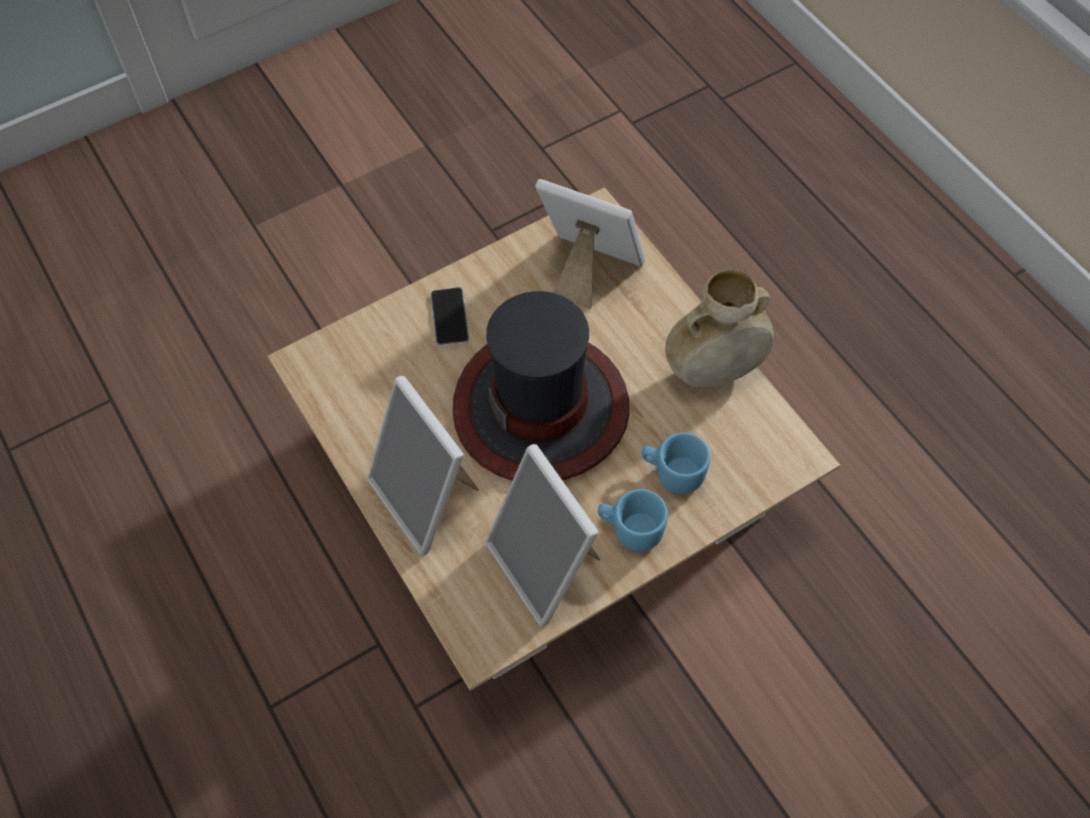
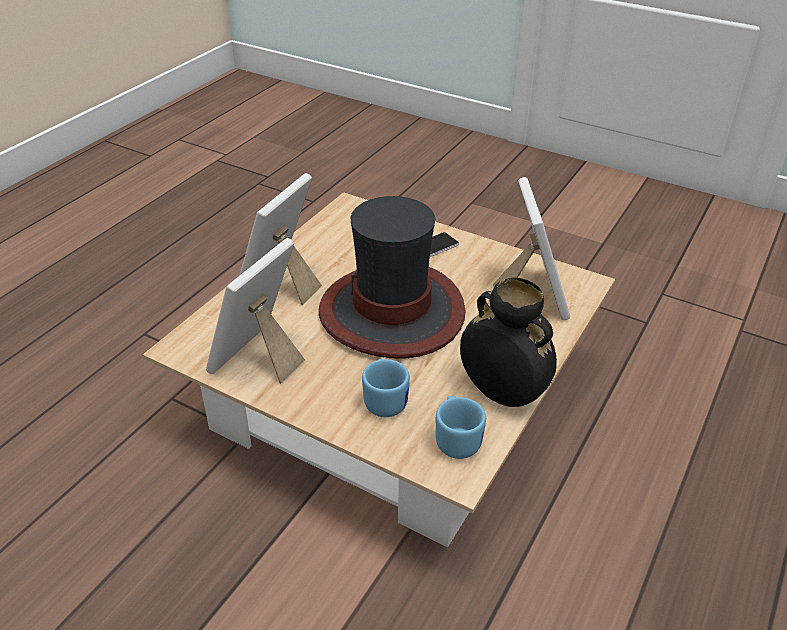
camera: 60 degrees right, 20 degrees down
(630, 529) = (318, 392): blue mug -> blue mug (457, 439)
(714, 371) = (500, 393): beige vase -> black vase

